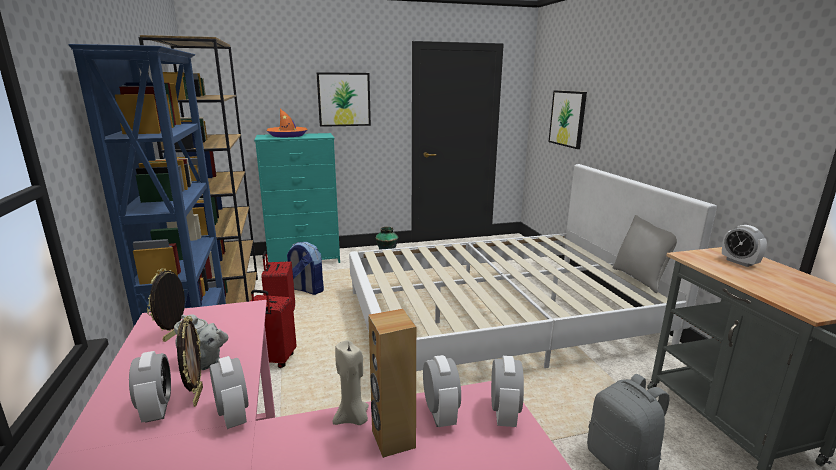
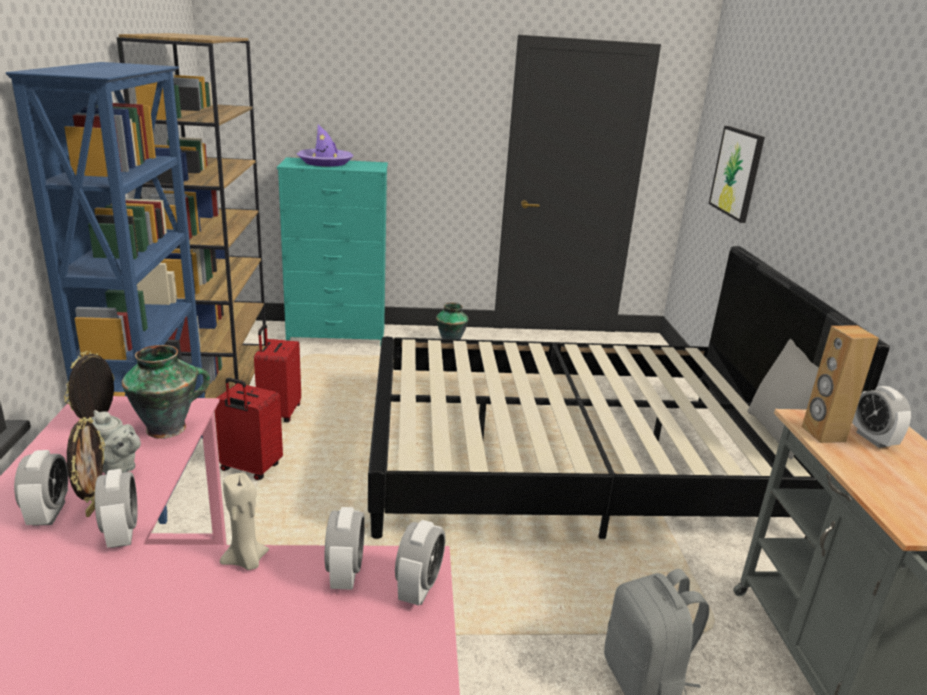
camera: 10 degrees right, 5 degrees up
(235, 326) = (168, 428): none -> vase
(287, 135) = (325, 162): orange hat -> purple hat
(306, 290) = (323, 379): backpack -> none
(344, 99) = (411, 115): picture -> none
(392, 439) = (277, 592): brown speaker -> brown speaker (822, 434)
(500, 318) = (571, 458): white bed -> black bed

